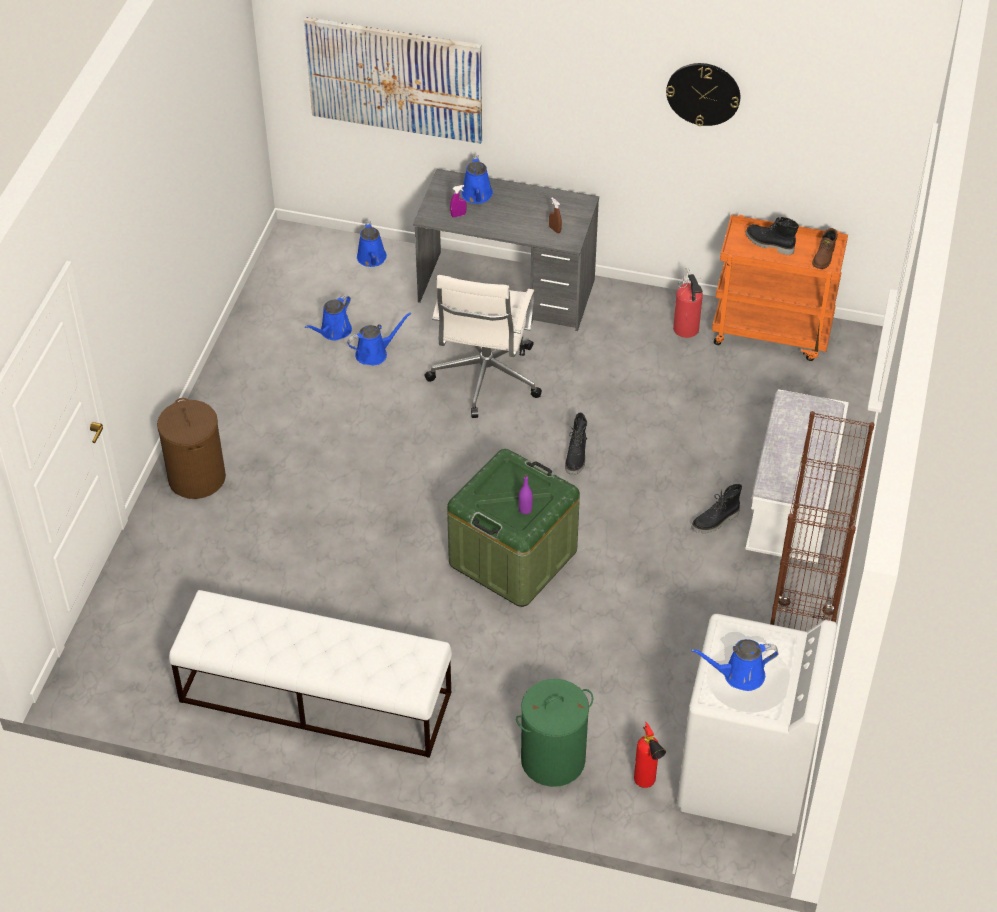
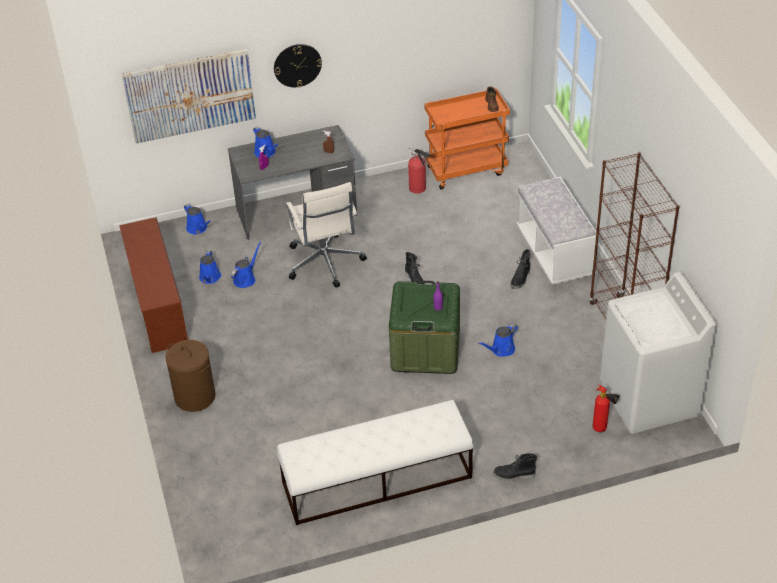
camera: 30 degrees left, 5 degrees down
(245, 341) = (157, 307): none -> brown shoe rack
(553, 759) = (541, 443): green laundry basket -> none
(703, 93) = (394, 29): wall clock -> wall clock (297, 65)
(739, 675) = (651, 323): blue watering can -> blue watering can (501, 350)
(769, 244) = (456, 111): black boot -> black boot (514, 475)

